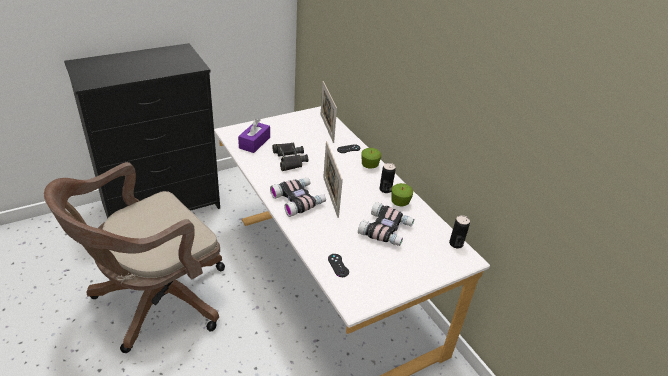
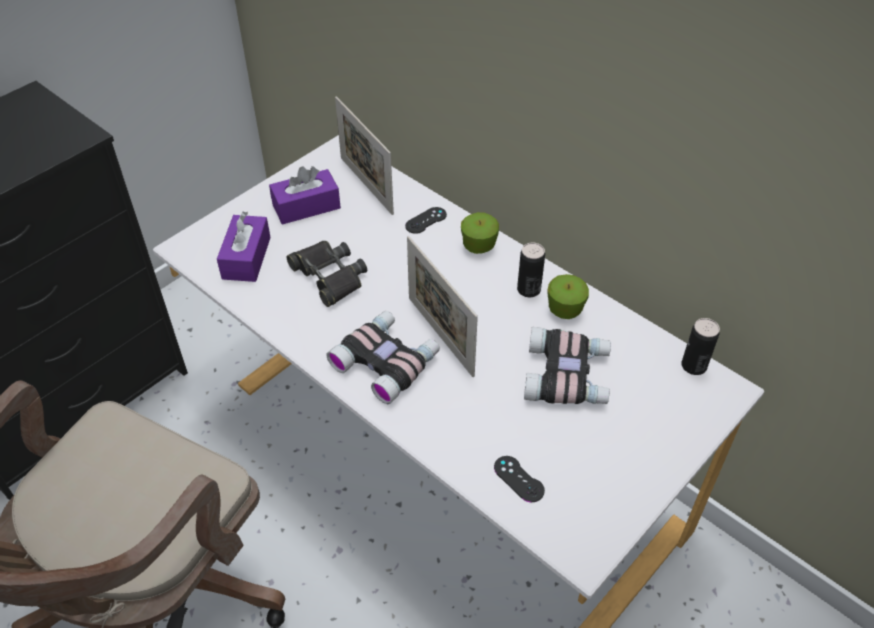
camera: 15 degrees left, 10 degrees up
(293, 129) = (306, 206): none -> purple tissue box

